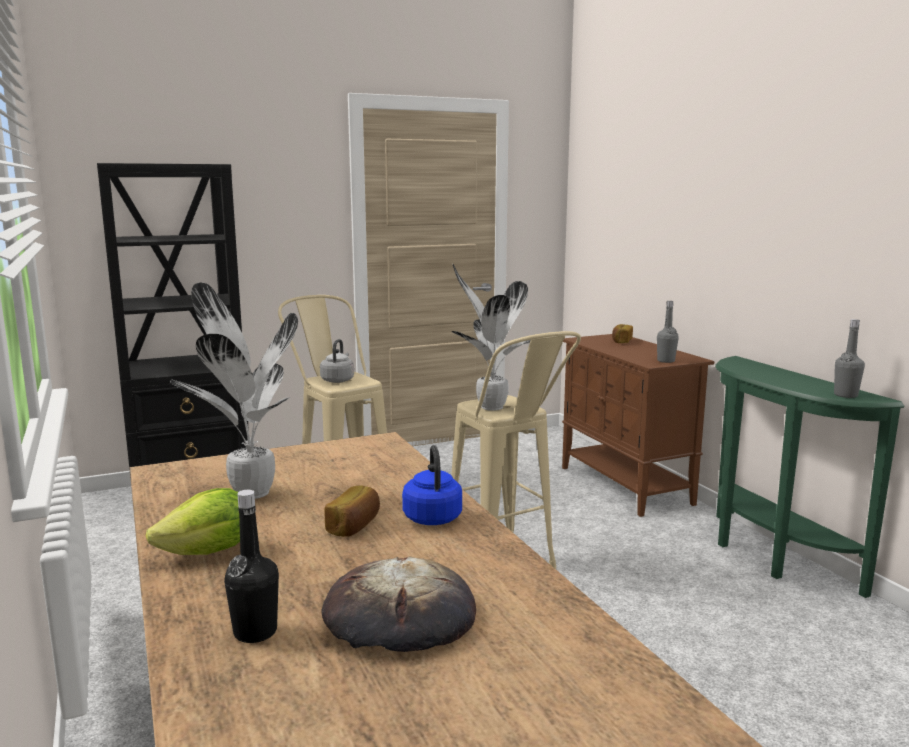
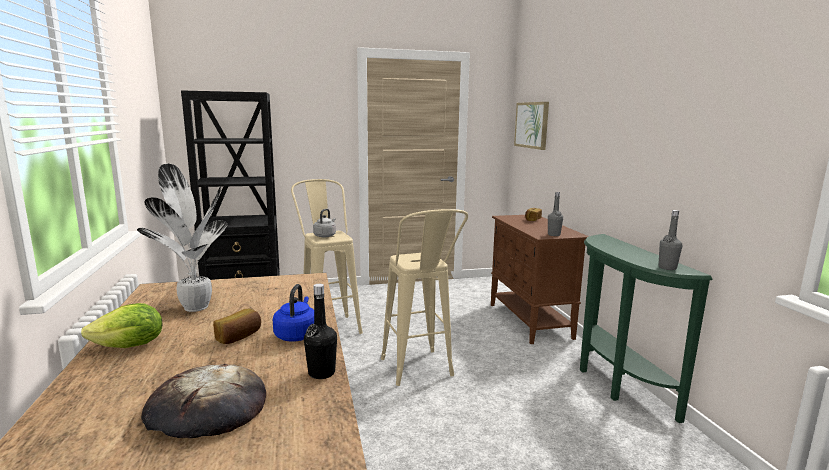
camera: 10 degrees right, 0 degrees up
(255, 632) = (102, 408): black bottle -> black bottle (321, 373)
(489, 407) = (410, 259): potted plant -> none
(605, 206) = (532, 125): none -> picture

